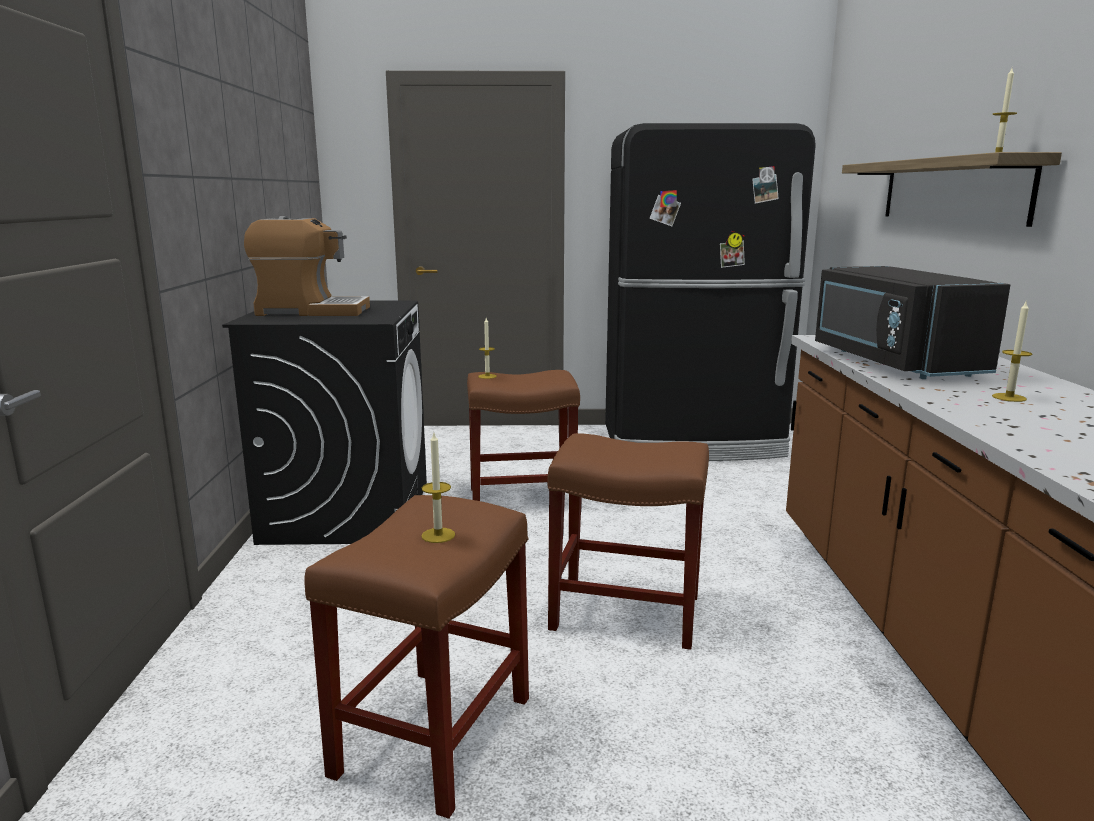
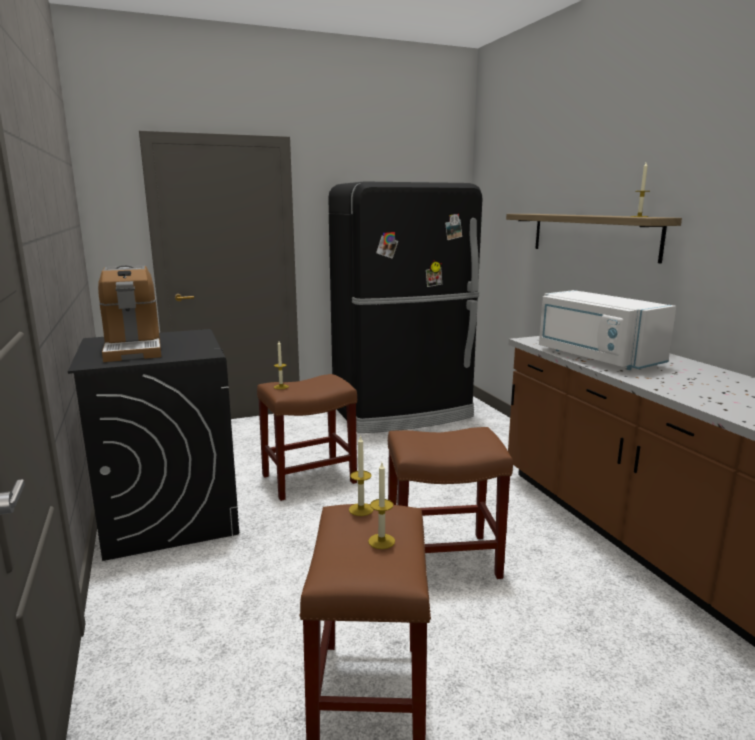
camera: 20 degrees left, 0 degrees up
(311, 311) = (133, 348): coffee machine -> coffee machine turned 90 degrees clockwise
(891, 362) = (595, 357): black microwave -> white microwave
(1009, 397) = (691, 380): candle -> candle (361, 509)

